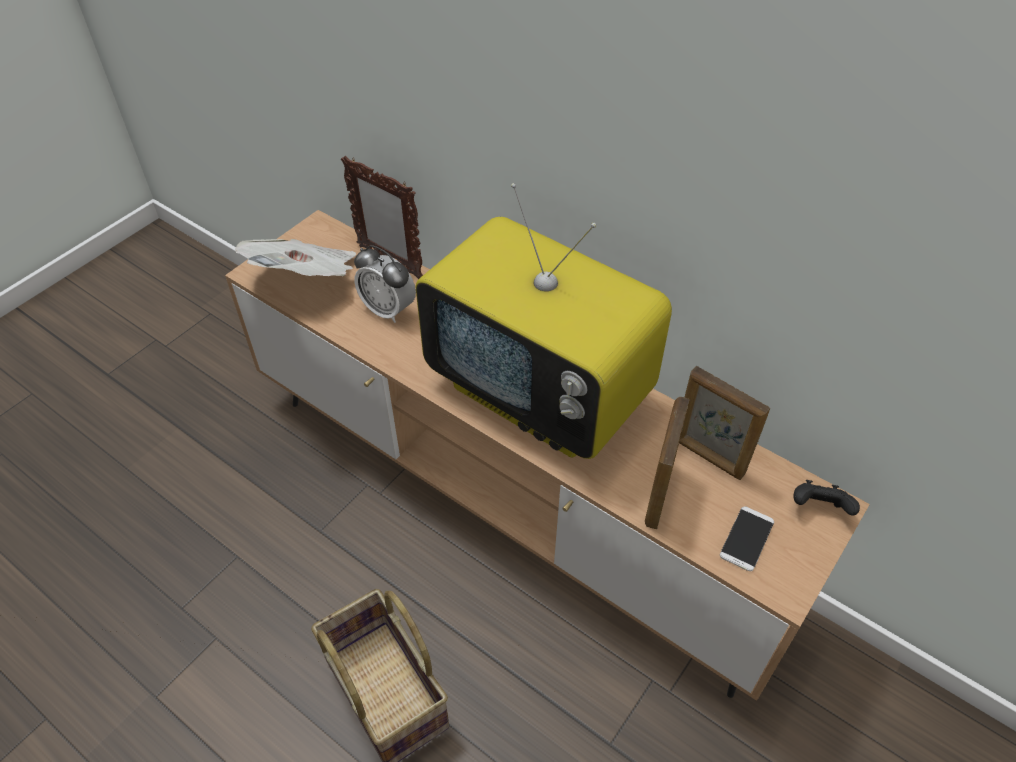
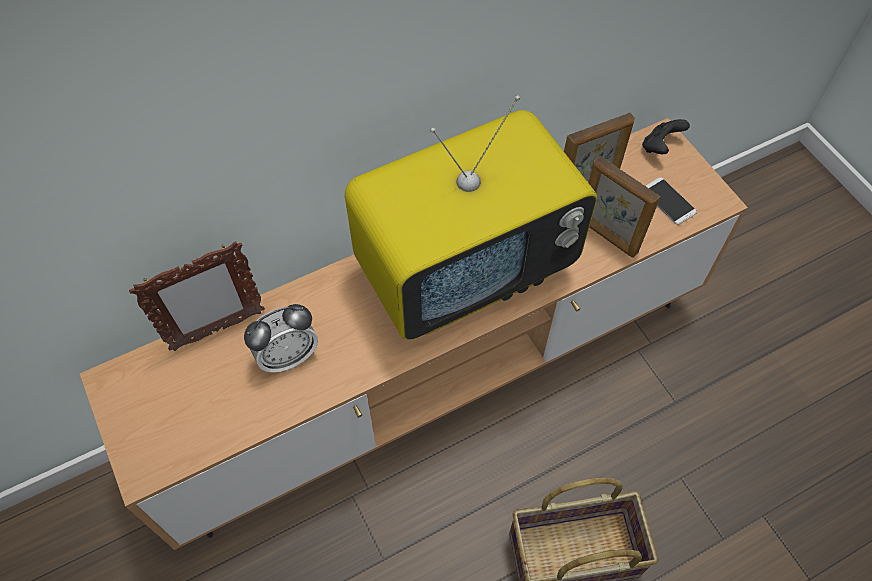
camera: 65 degrees left, 10 degrees up
(307, 279) = (190, 419): newspaper -> none

